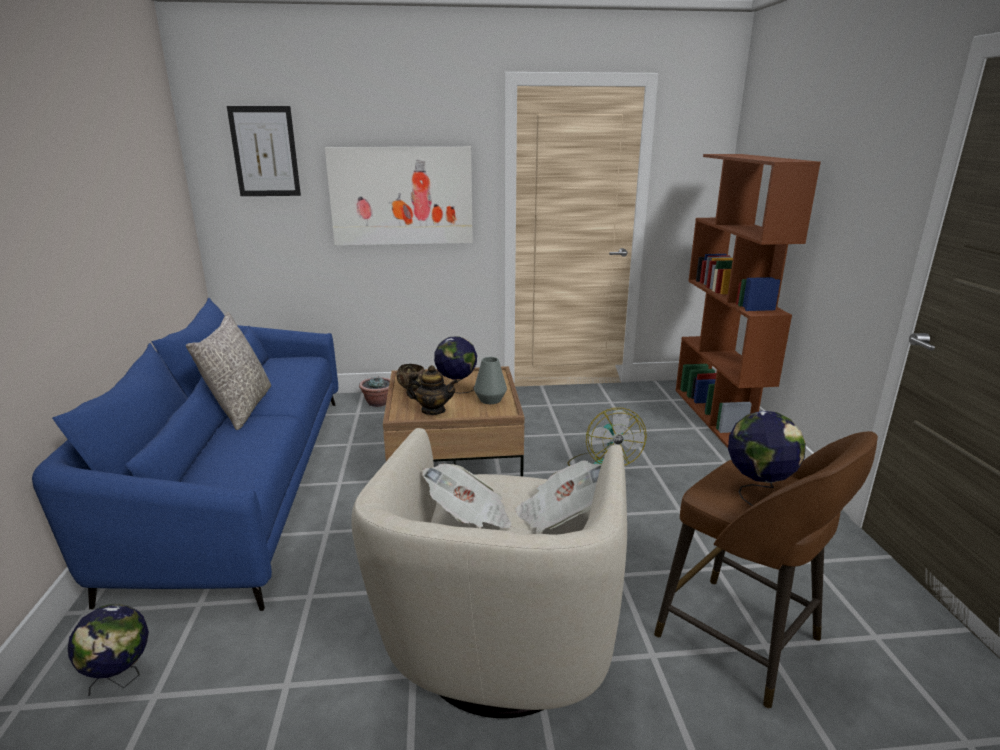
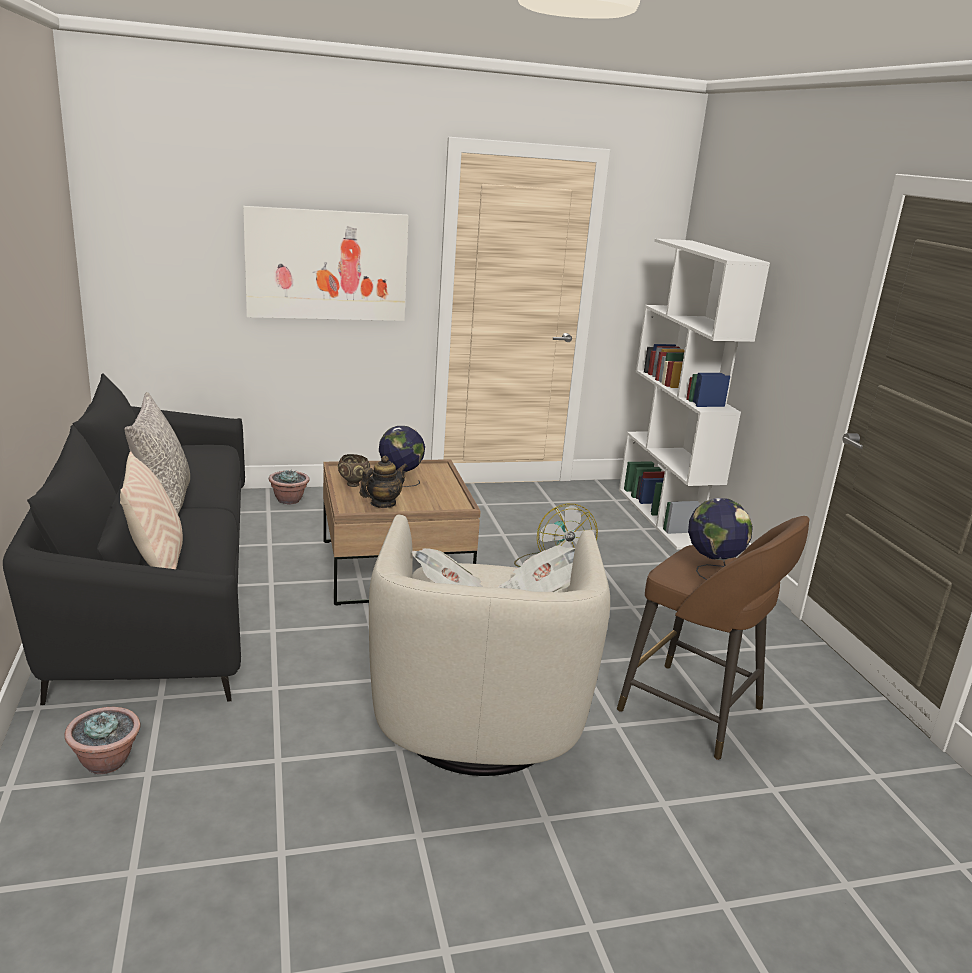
camera: 10 degrees left, 0 degrees up
(121, 679) = (107, 761): globe -> potted plant
(204, 471) = (157, 562): none -> beige pillow
(239, 483) = (156, 584): blue sofa -> black sofa
(265, 152) = (171, 207): picture -> none
(433, 410) = (383, 503): teapot -> teapot turned 45 degrees counterclockwise
(490, 400) = (440, 494): grey vase -> none
(718, 416) = (664, 517): brown bookcase -> white bookcase

